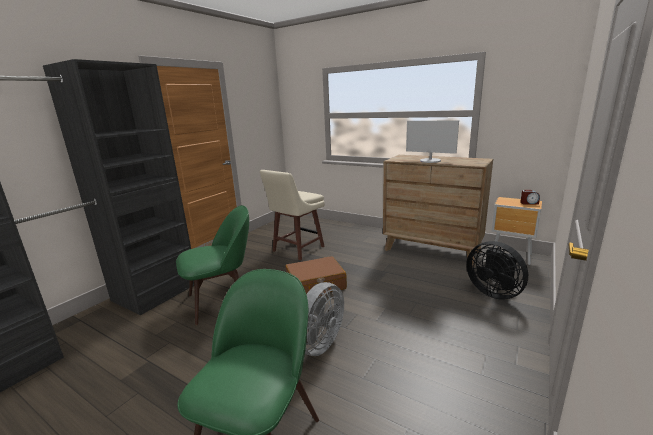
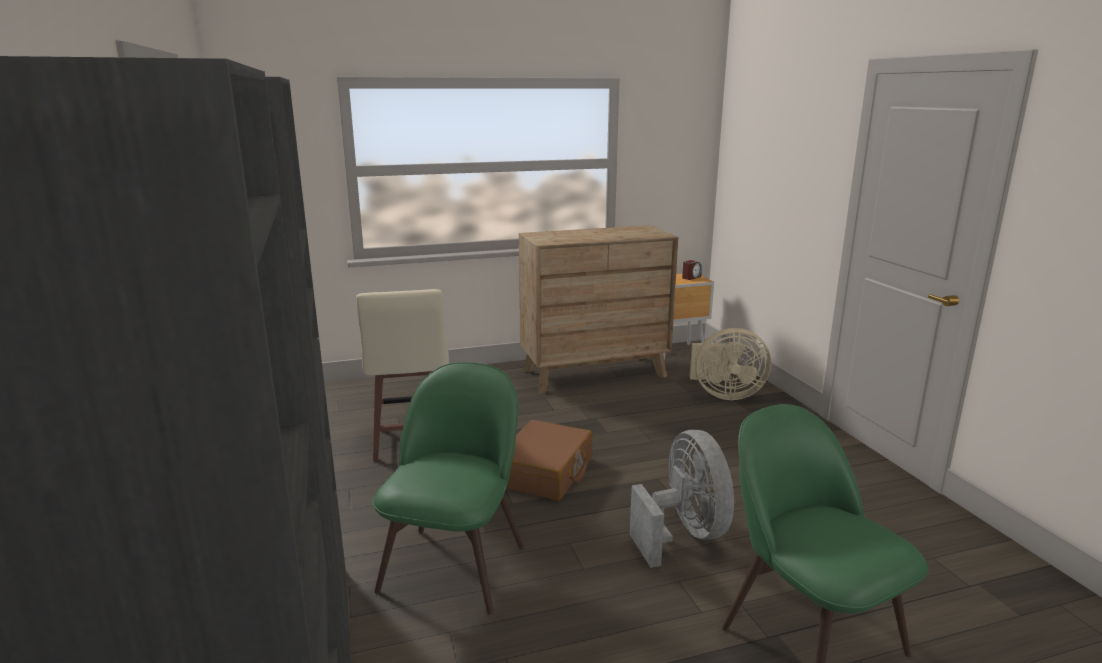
camera: 50 degrees left, 0 degrees up
(430, 161) = (596, 237): monitor -> none
(494, 292) = (724, 394): black fan -> beige fan

